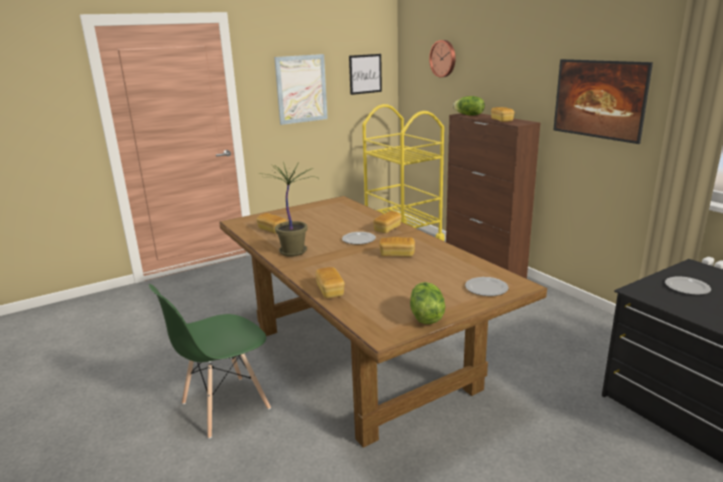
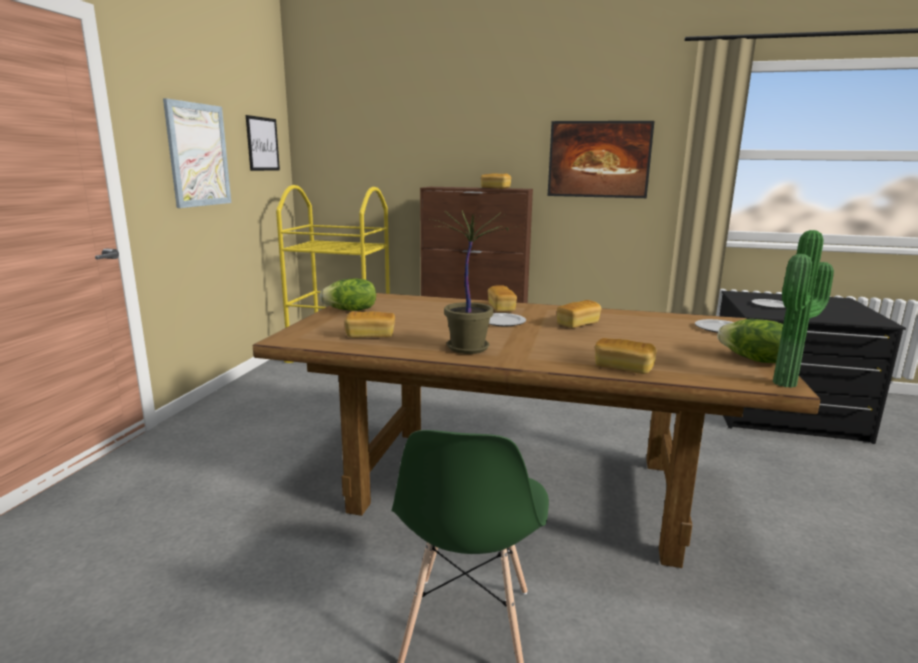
camera: 45 degrees left, 5 degrees down
(388, 338) = (789, 384): none -> potted plant
(443, 58) = (376, 126): wall clock -> none
(469, 115) = (443, 187): lettuce -> lettuce (351, 310)

